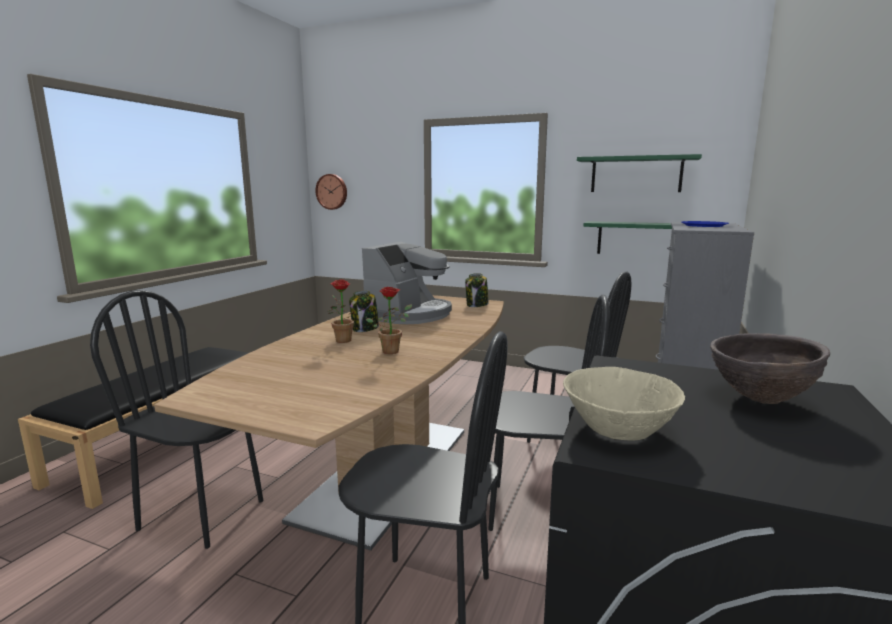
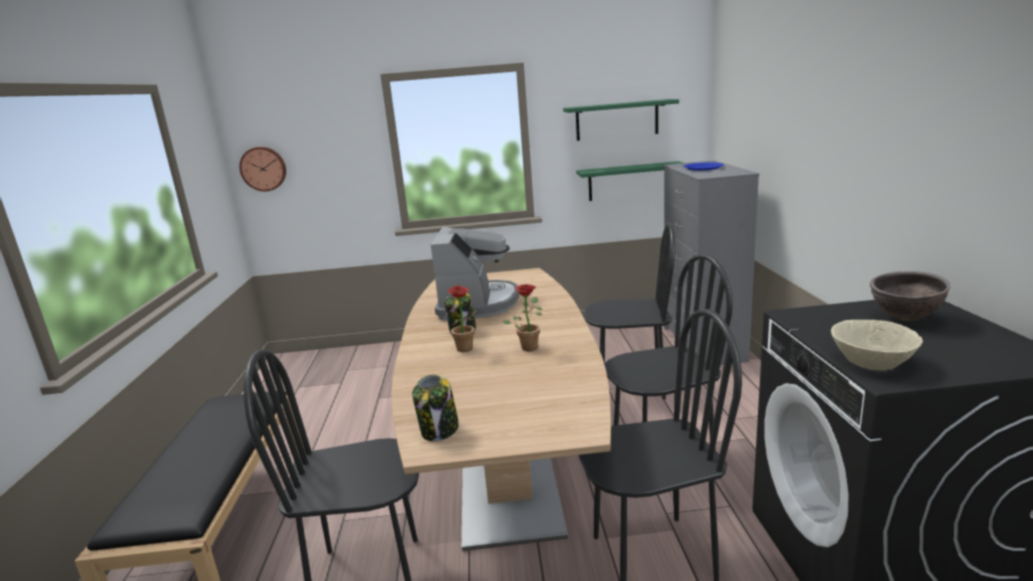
camera: 25 degrees left, 5 degrees up
(477, 305) = (523, 278): jar -> jar (439, 430)

